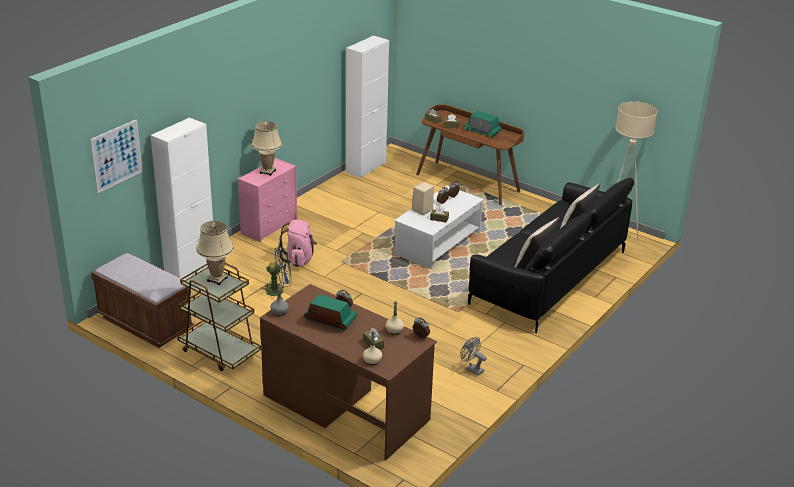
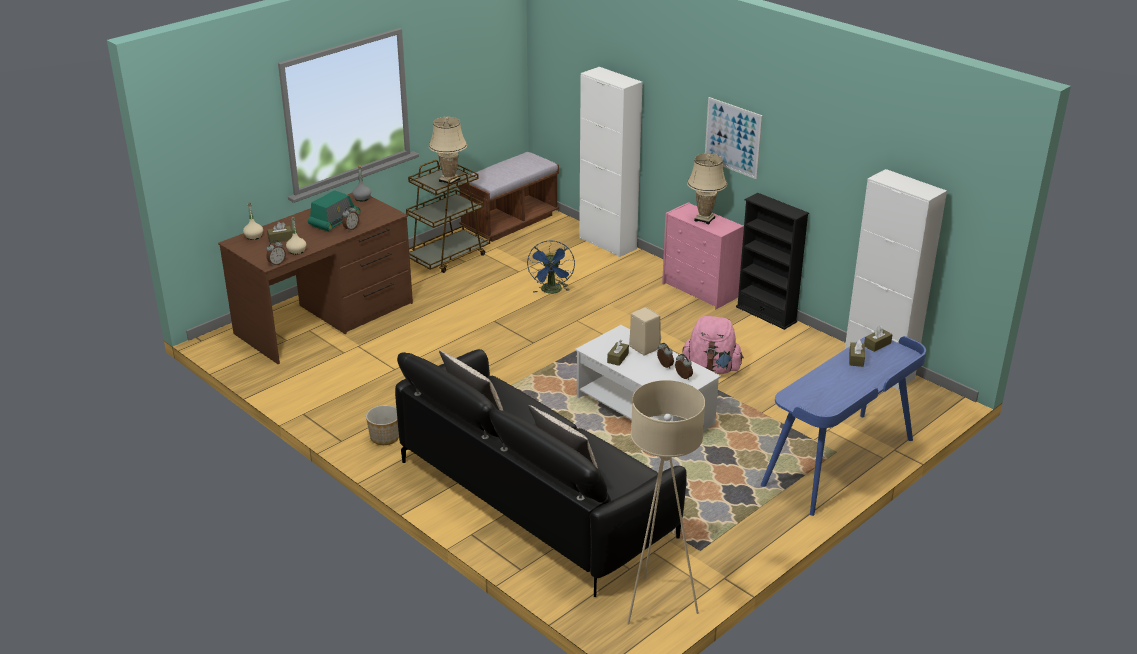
camera: 100 degrees right, 0 degrees up
(116, 155) = (568, 61): picture -> picture (733, 137)
(299, 259) = (617, 306): pink backpack -> pink backpack (711, 369)
(301, 202) = (766, 314): none -> black bookcase
(468, 182) = (840, 463): brown desk -> blue desk
(471, 369) = (350, 401): grey fan -> none
(482, 131) = (839, 386): radio -> none
(511, 345) = (384, 437): none -> planter

